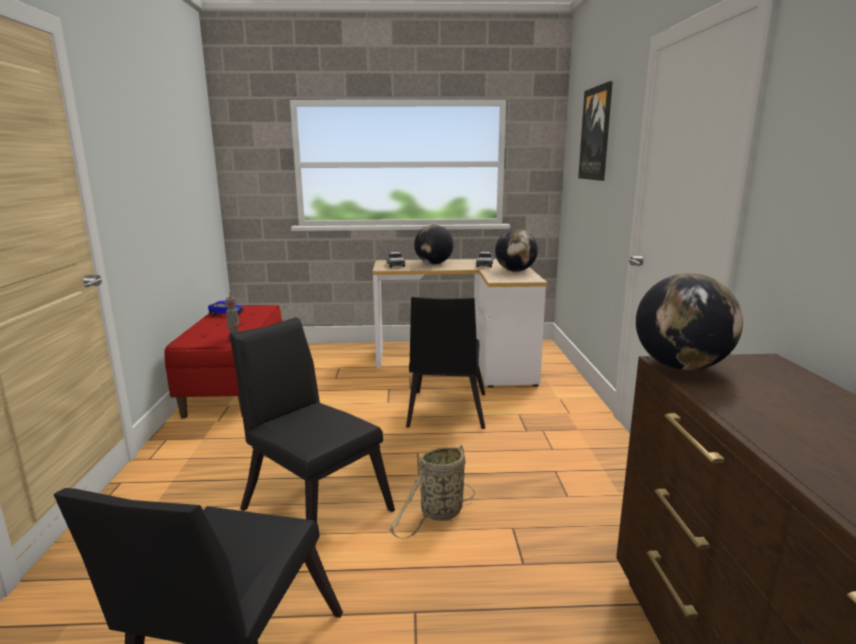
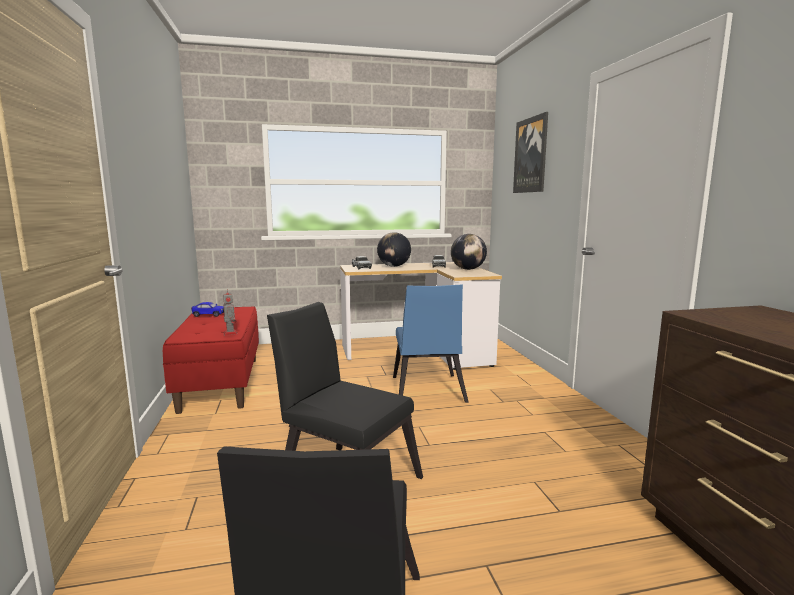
camera: 10 degrees left, 5 degrees down
(439, 514) = (464, 476): basket -> none
(445, 412) = (427, 392): black chair -> blue chair
(681, 366) = (706, 315): globe -> none

